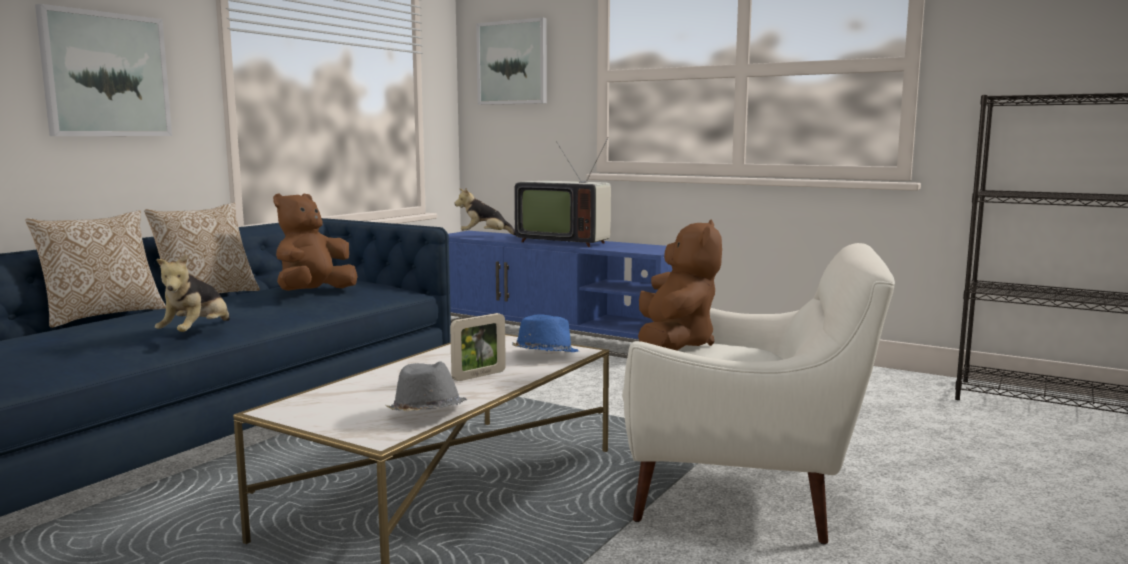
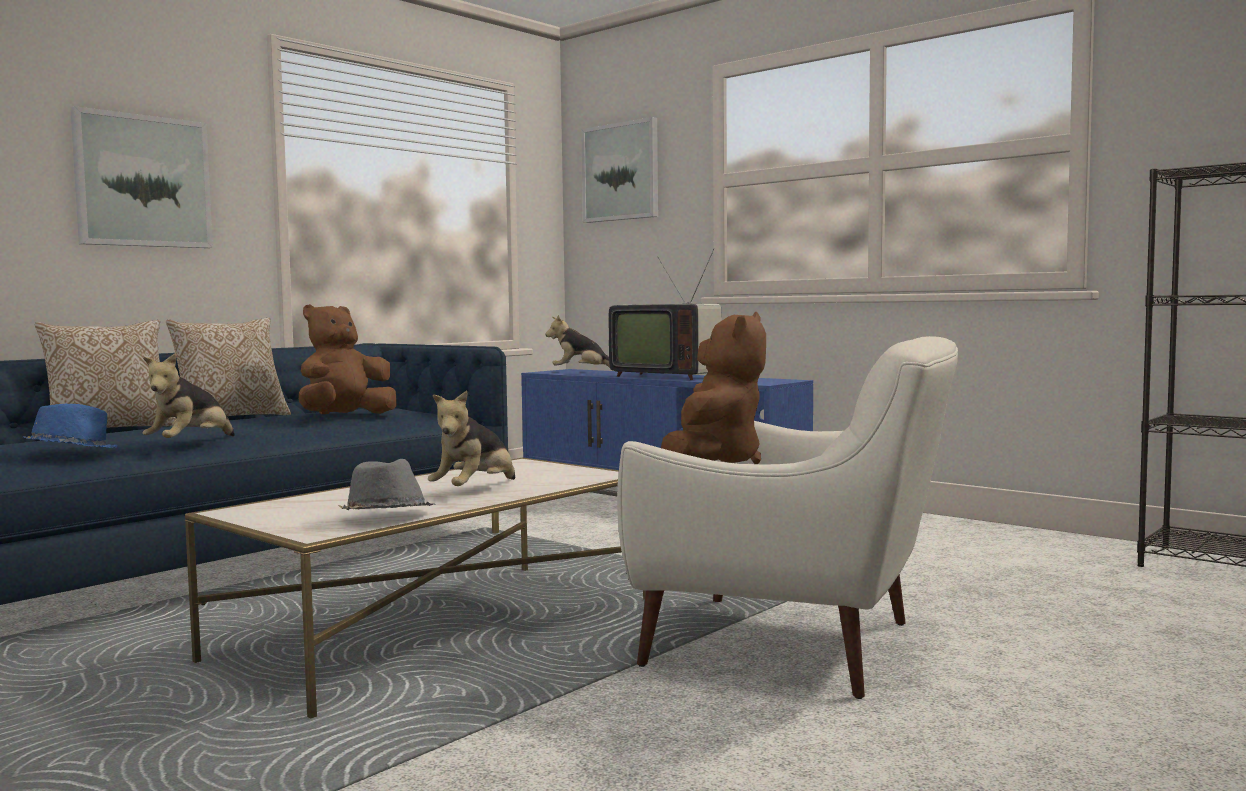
camera: 10 degrees right, 5 degrees down
(479, 375) = (475, 491): picture frame -> plush toy
(544, 354) = (568, 476): blue hat -> blue hat (71, 451)

